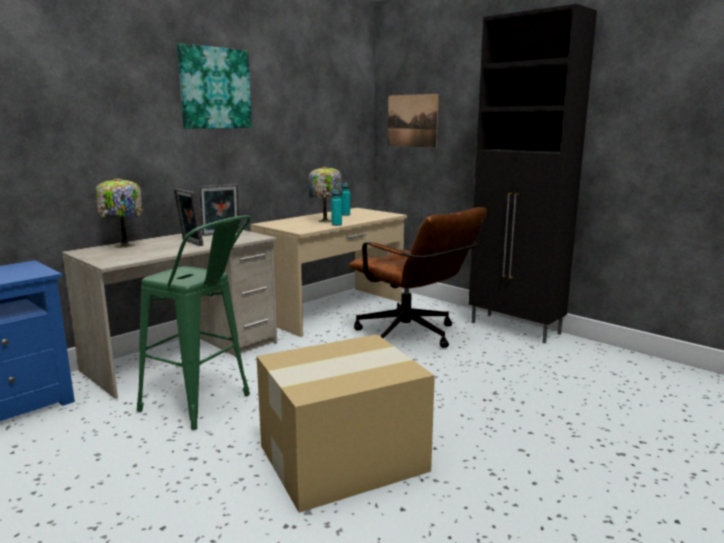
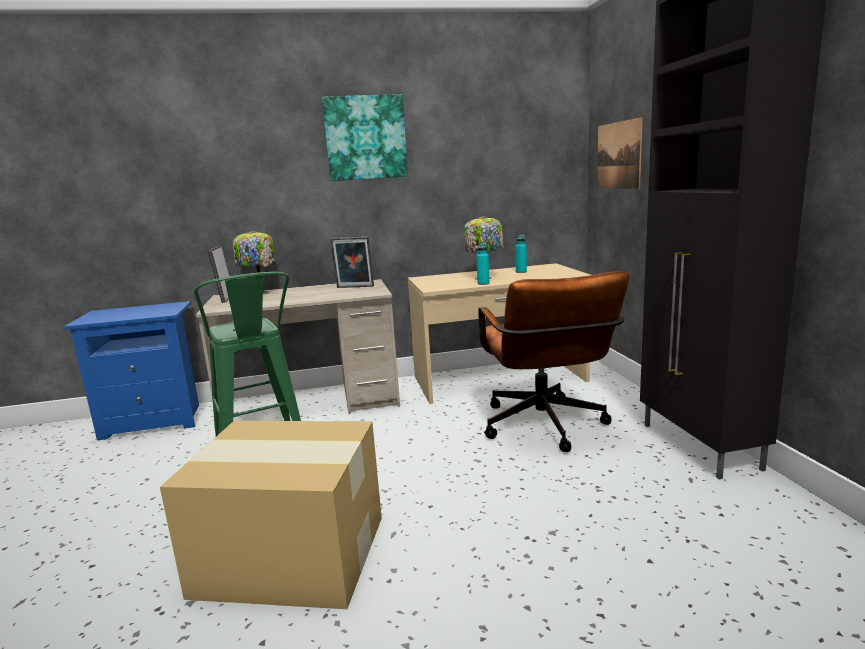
camera: 35 degrees right, 0 degrees up
(190, 243) = (310, 294): picture frame -> picture frame (225, 299)

